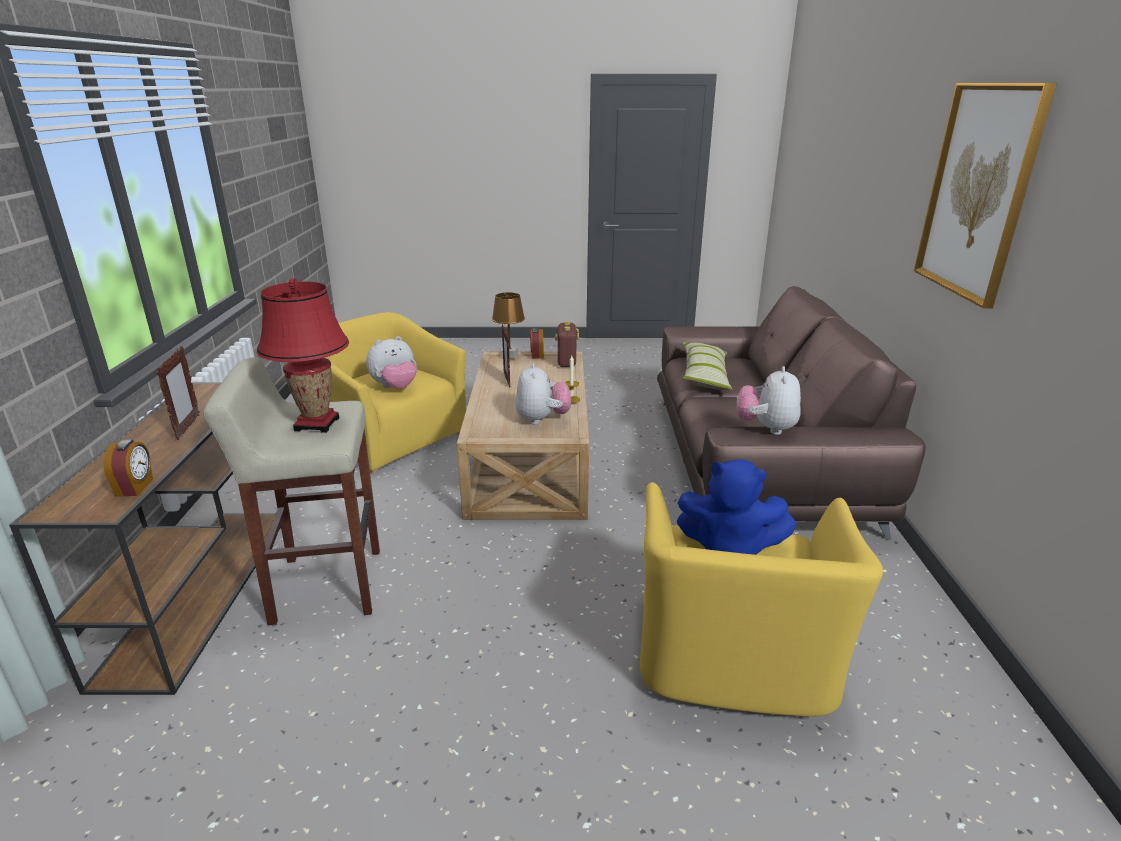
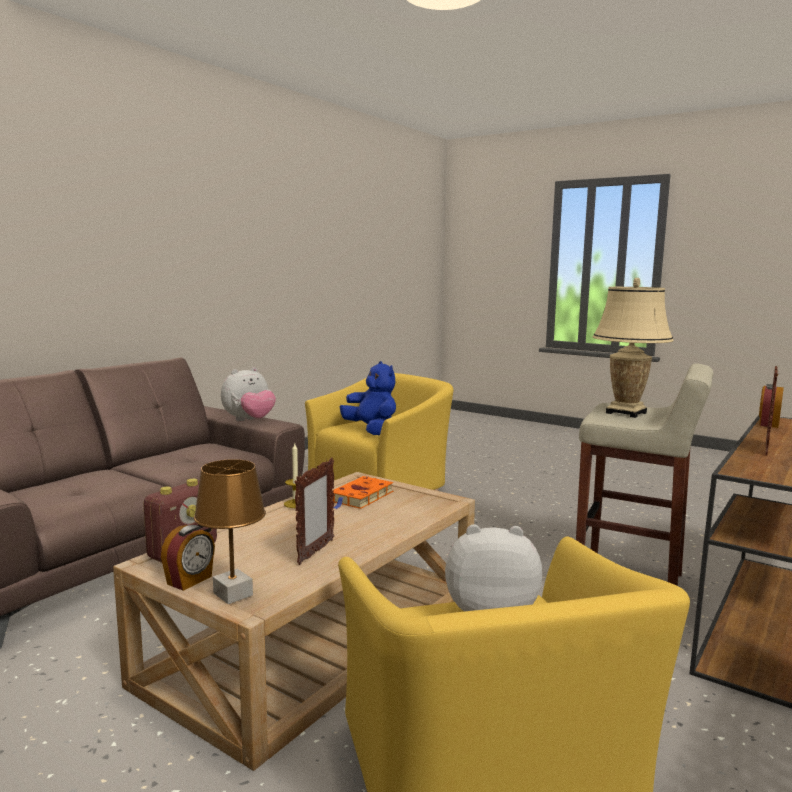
camera: 145 degrees left, 15 degrees down
(317, 424) = (626, 413): red table lamp -> beige table lamp
(542, 419) = (360, 497): plush toy -> orange book
(704, 376) = (102, 490): pillow -> none
(978, 192) = (154, 228): picture -> none

